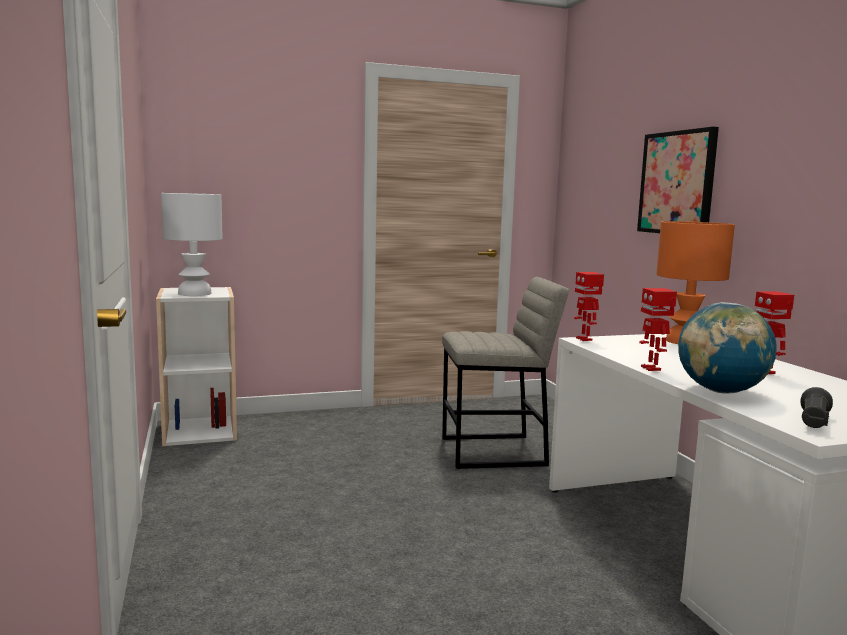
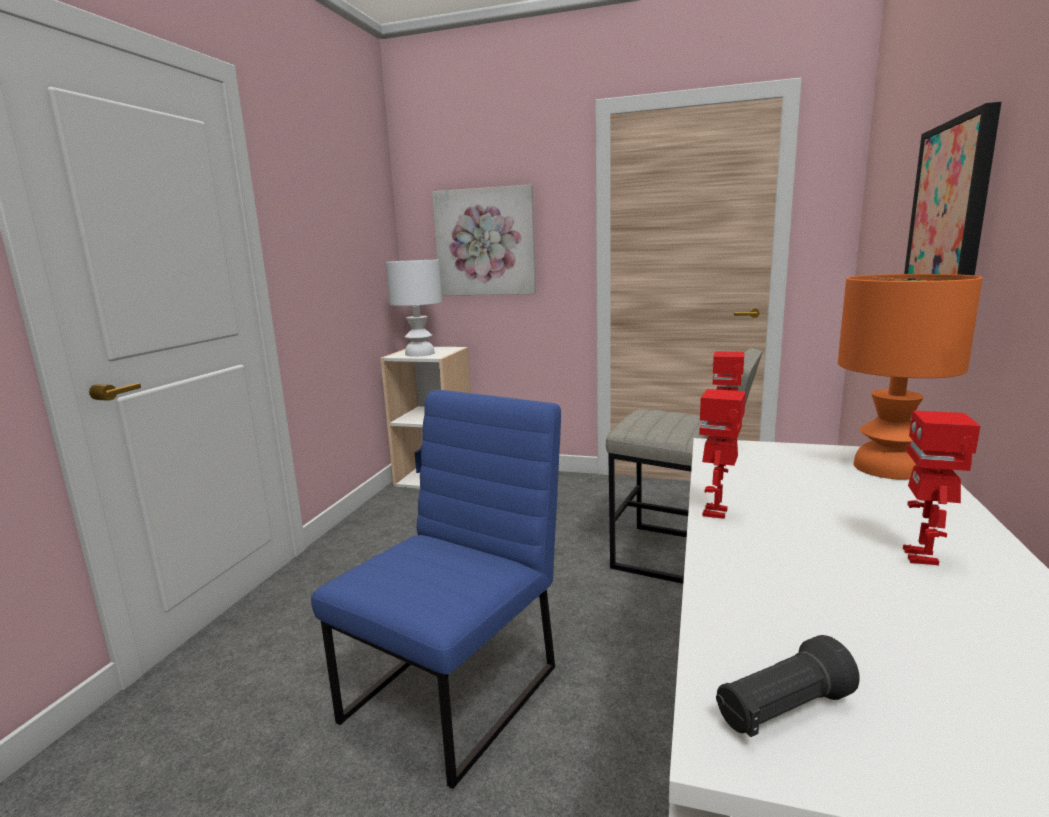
camera: 35 degrees right, 5 degrees up
(252, 180) = (485, 242): none -> picture
(443, 567) = (456, 689): none -> blue chair
(721, 391) = (741, 583): globe -> none

